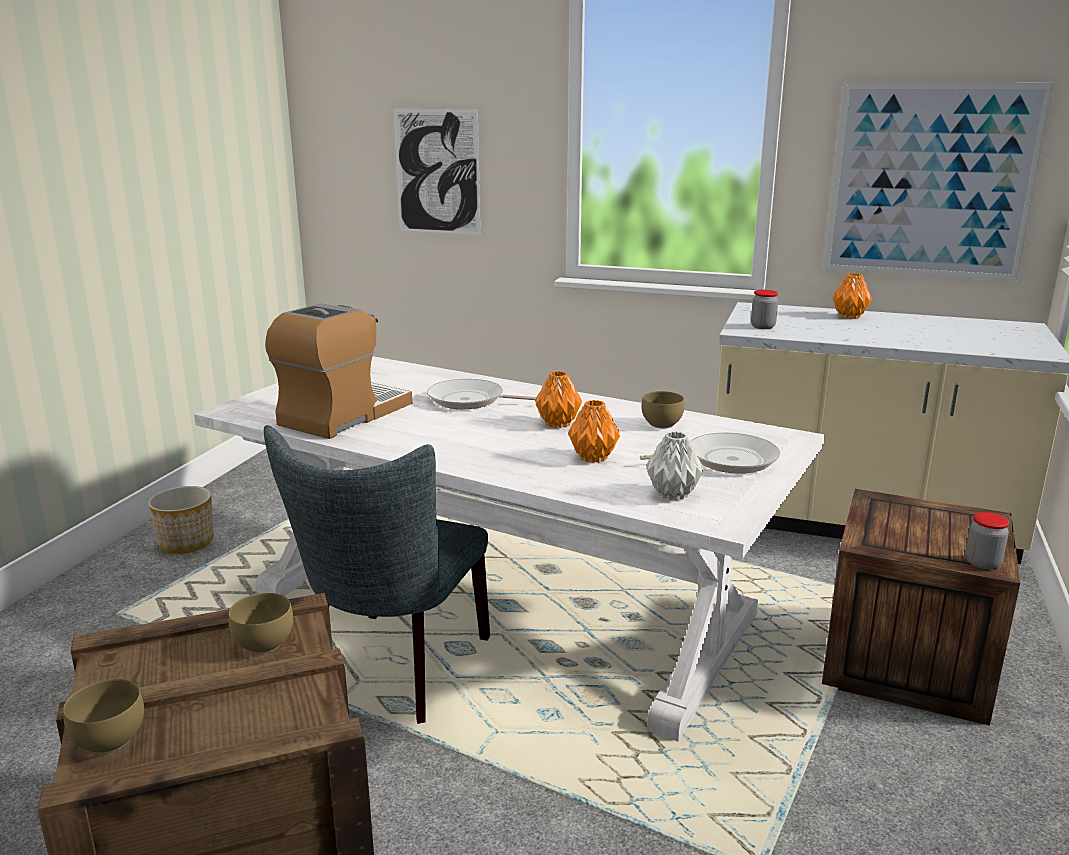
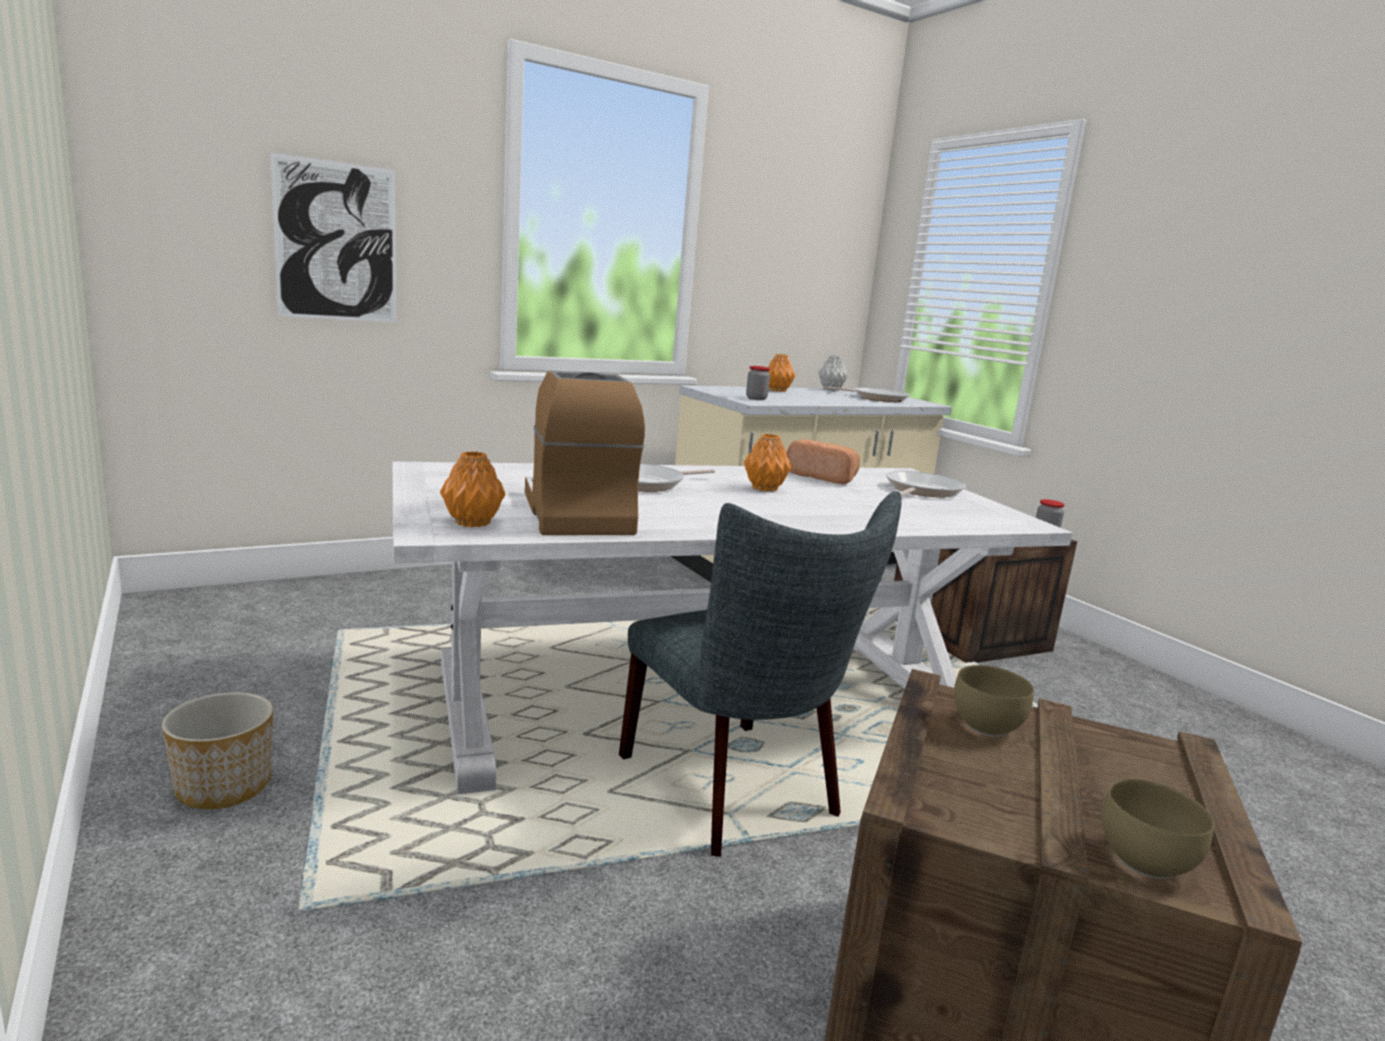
camera: 50 degrees left, 5 degrees down
(593, 458) = (859, 505): orange vase -> orange vase (473, 523)
(661, 425) = (823, 477): brown bowl -> bread
(672, 494) = (964, 515): grey vase -> grey vase (830, 389)
(931, 182) = (796, 282): picture -> none
(975, 339) = (876, 398): none -> frying pan

